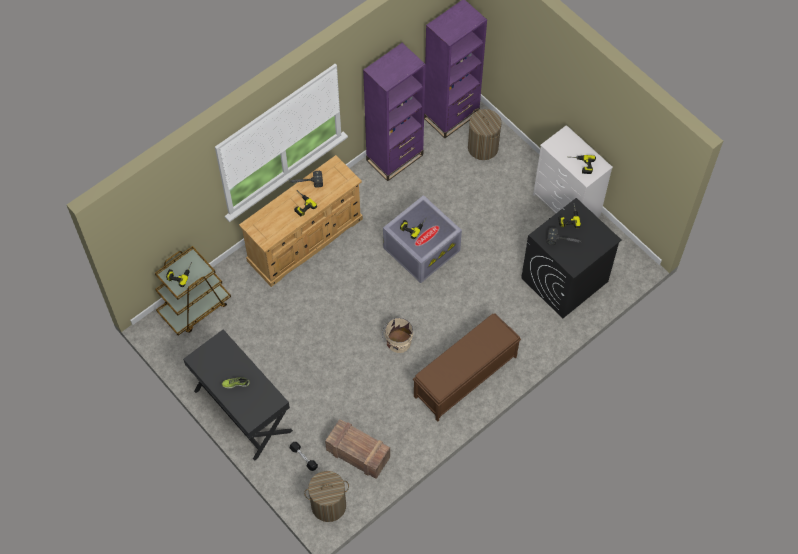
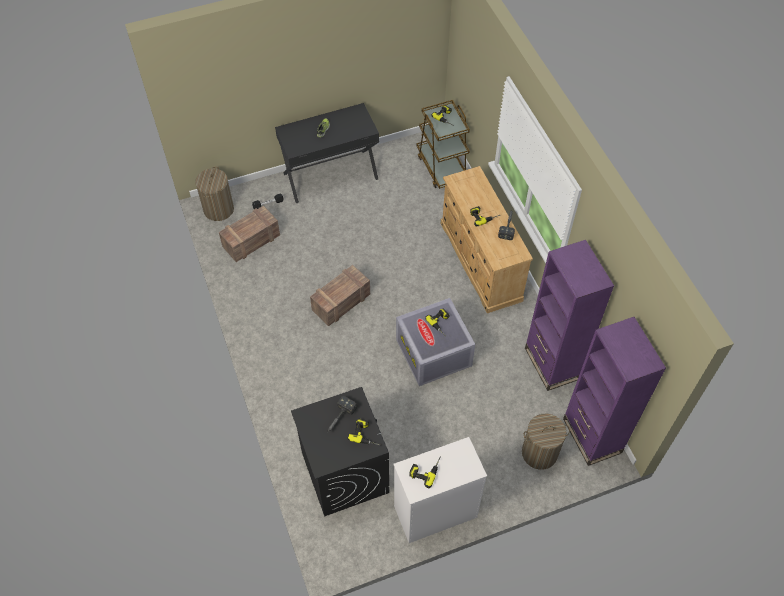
camera: 110 degrees right, 5 degrees down
(398, 342) = (341, 302): beige bucket -> crate
(464, 377) = (281, 343): brown bench -> none

